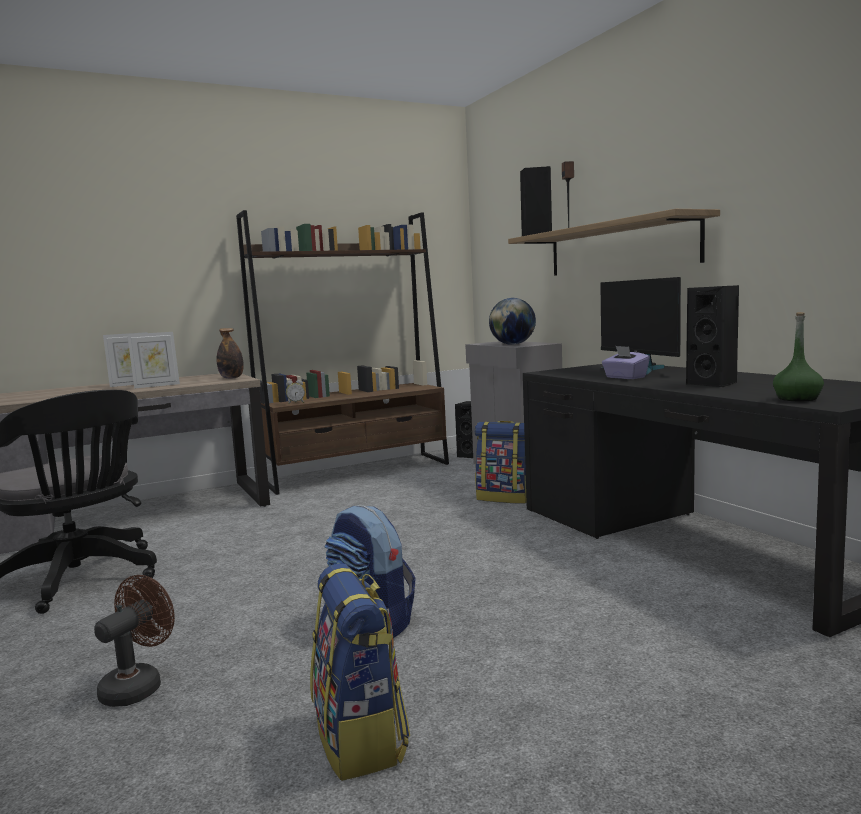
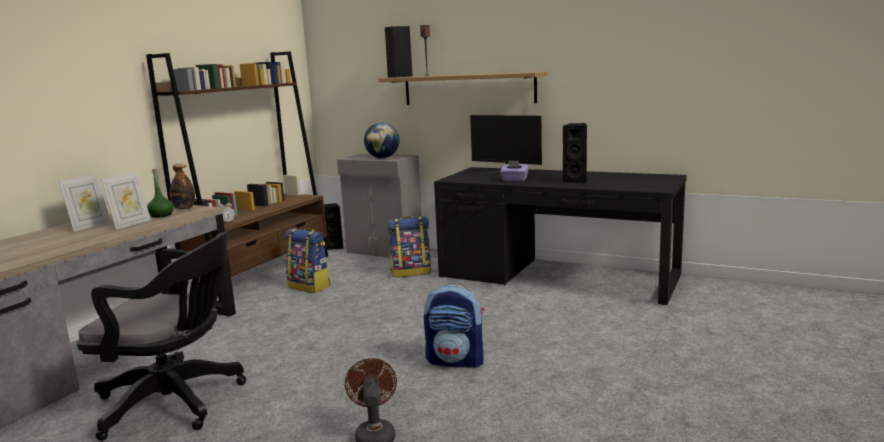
camera: 35 degrees left, 5 degrees up
(361, 739) = (544, 407): backpack -> backpack (310, 287)
(797, 399) = (638, 187): green bottle -> green bottle (161, 215)

